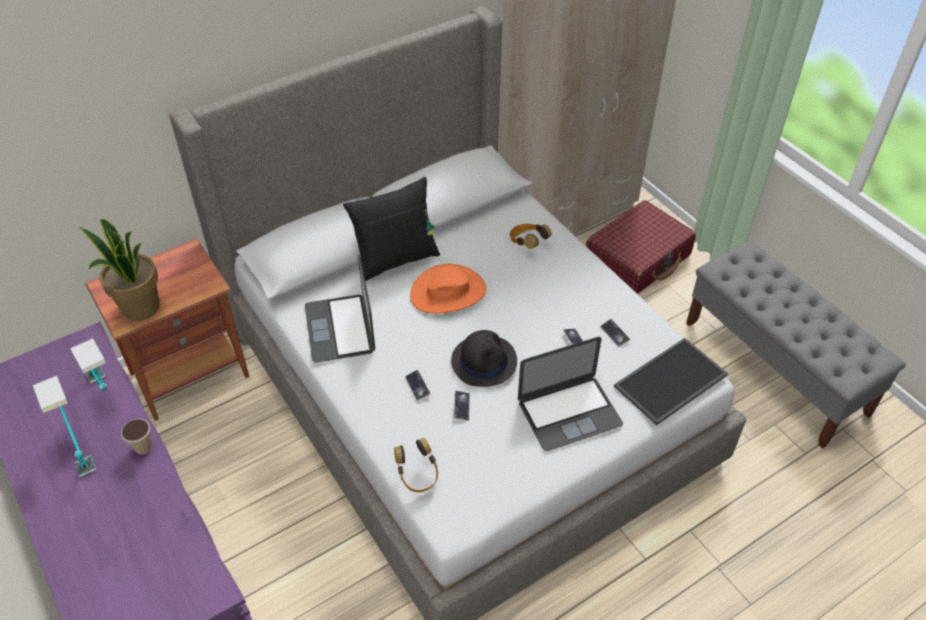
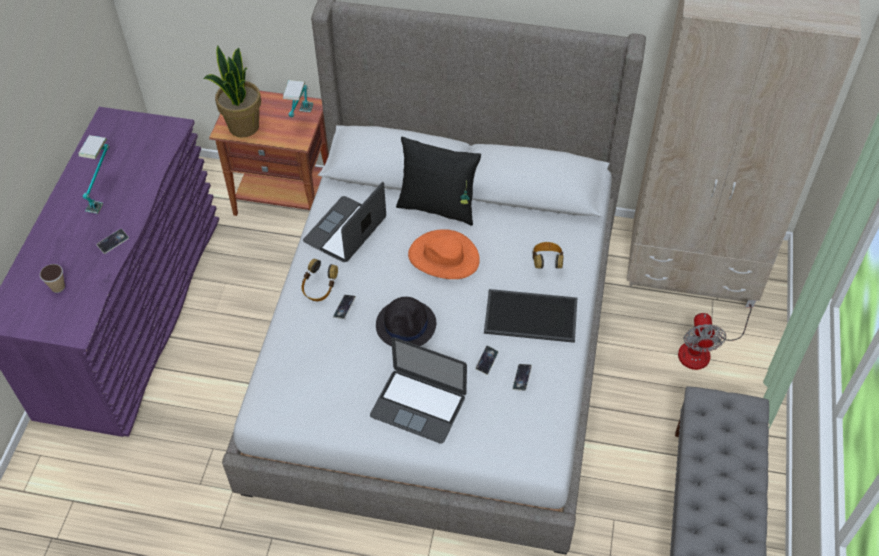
camera: 45 degrees right, 5 degrees up
(105, 392) = (149, 169): table lamp -> table lamp (301, 121)
(143, 447) = (132, 219): cup -> cup (58, 287)
(418, 475) = (277, 365): headphones -> headphones (319, 289)
(461, 407) = (353, 343): phone -> phone (113, 242)
(638, 258) = (703, 350): red suitcase -> fan
(671, 382) = (516, 444): tray -> tray (529, 317)

